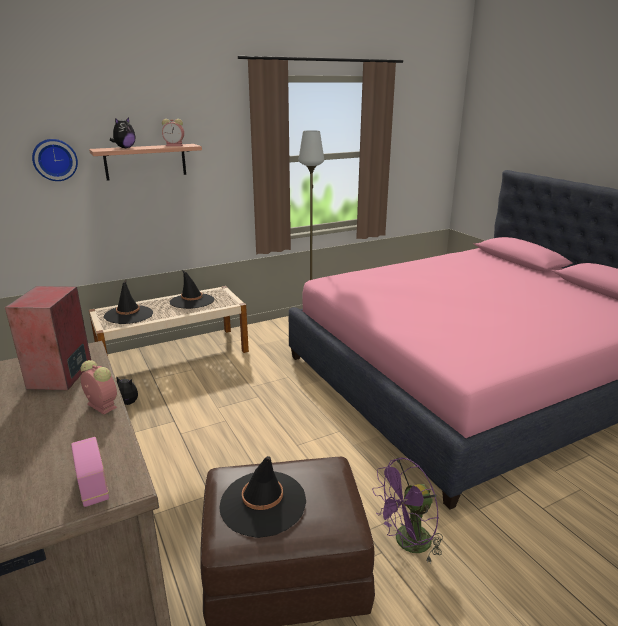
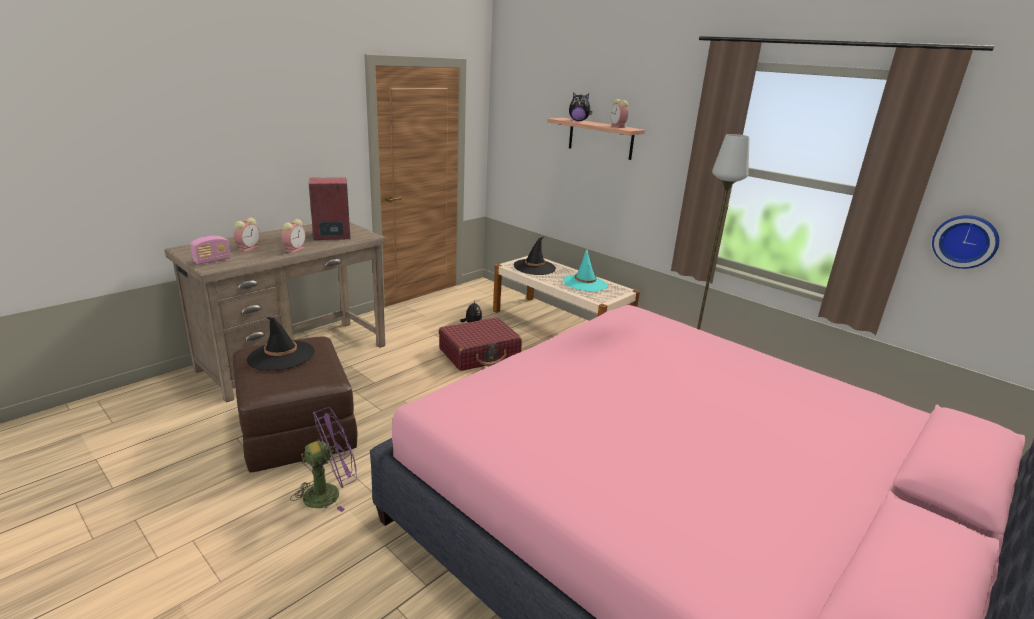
camera: 70 degrees right, 0 degrees up
(52, 449) = (248, 248): none -> alarm clock
(55, 159) = (541, 122): wall clock -> wall clock (965, 241)
(192, 301) = (585, 283): black hat -> turquoise hat
(196, 410) = (480, 354): none -> red suitcase
(407, 544) = (329, 492): purple fan -> purple fan turned 105 degrees clockwise

